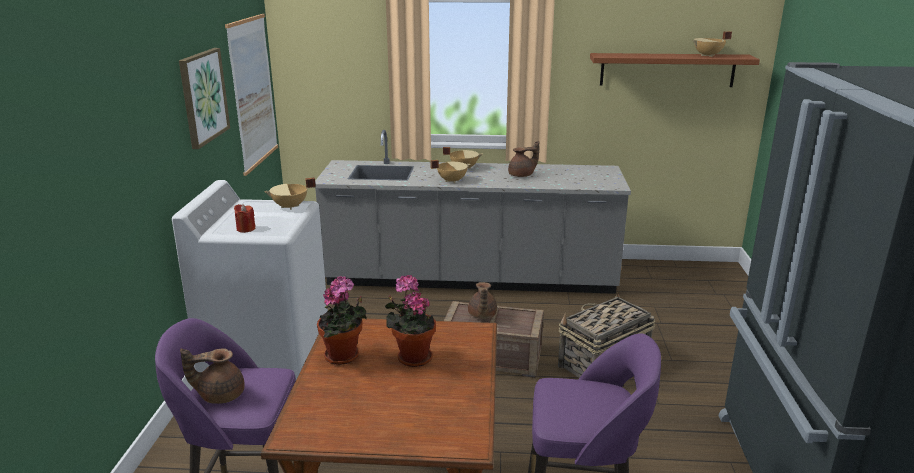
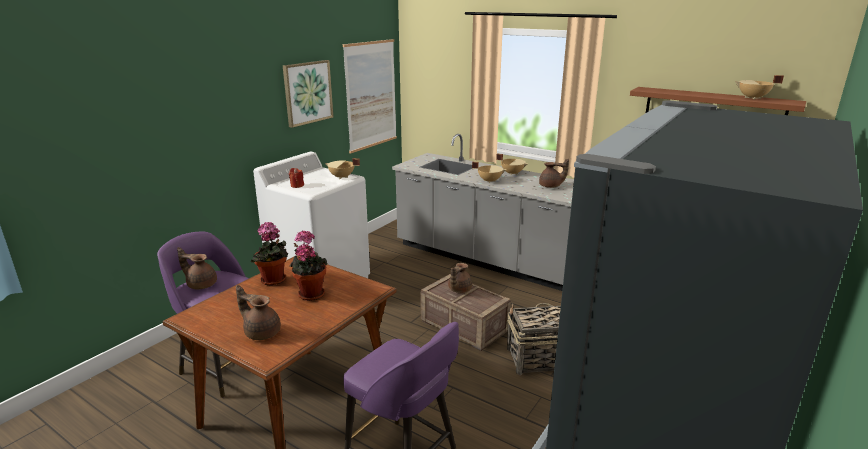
camera: 30 degrees right, 0 degrees up
(418, 419) = (261, 332): none -> brown teapot

